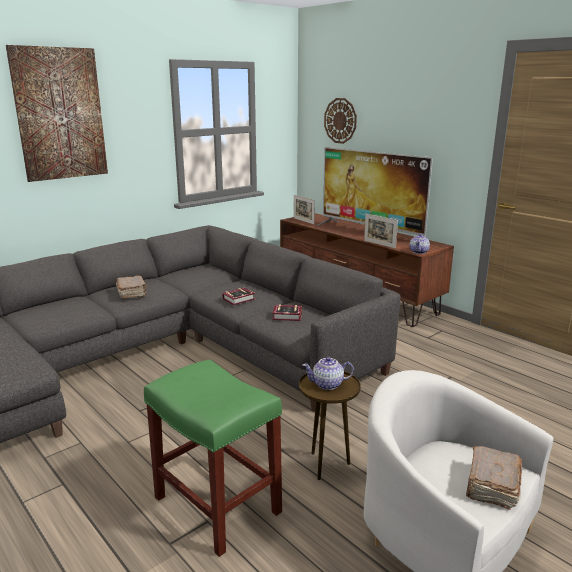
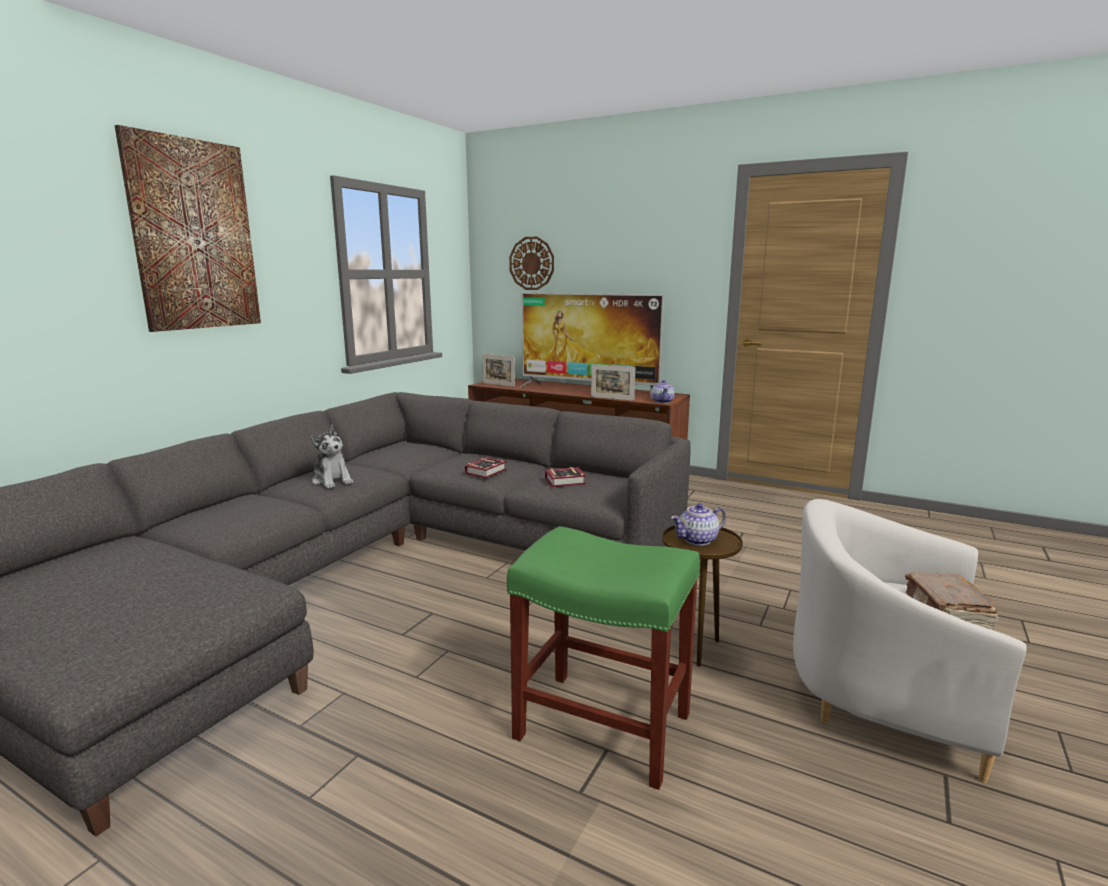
camera: 20 degrees left, 5 degrees down
(132, 293) = (332, 481): brown book -> plush toy

